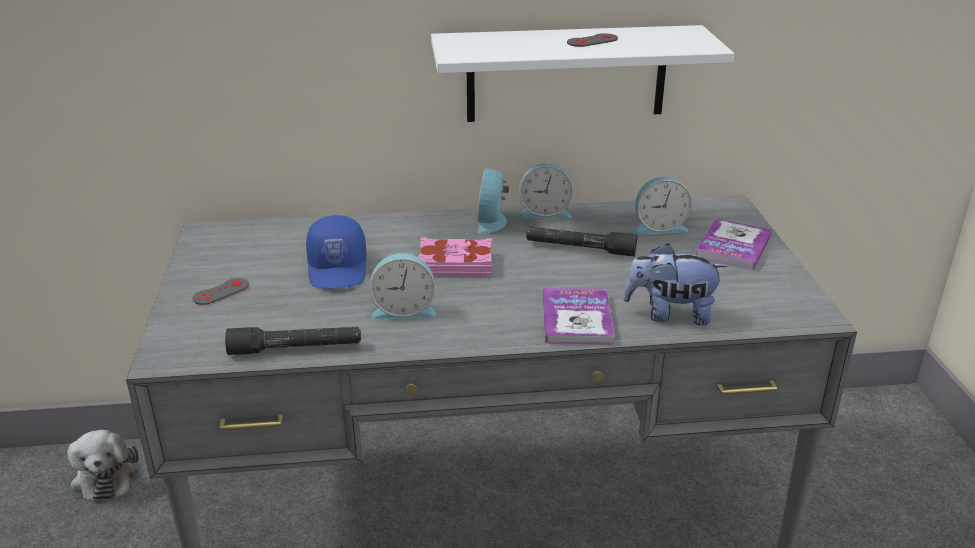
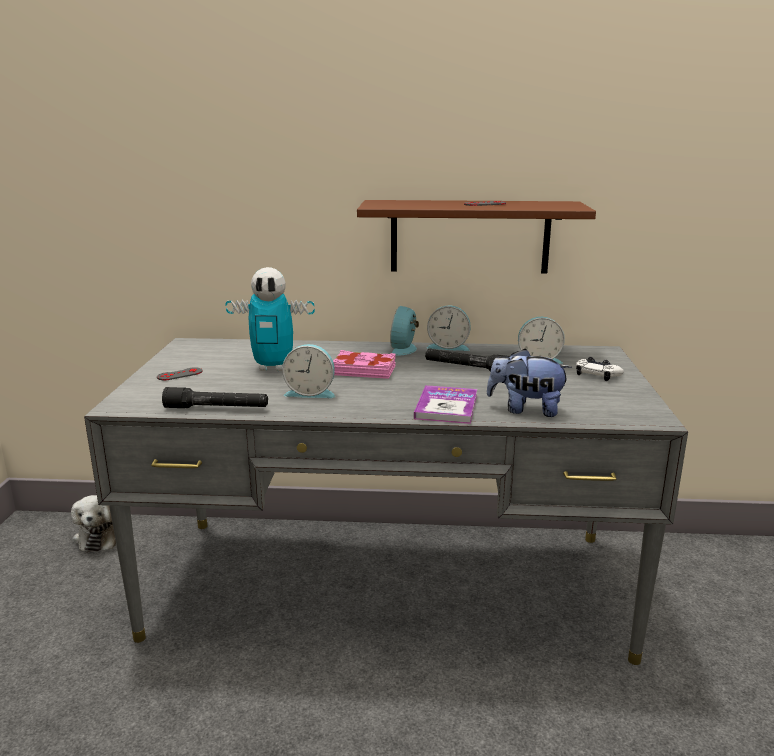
camera: 10 degrees right, 10 degrees down
(339, 268) = (273, 367): blue cap -> toy robot
(566, 74) = (469, 236): white shelf -> brown shelf
(733, 246) = (597, 374): book -> white game controller

